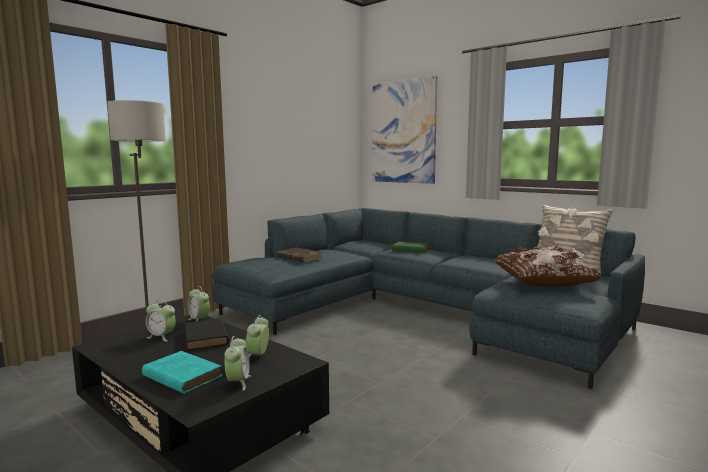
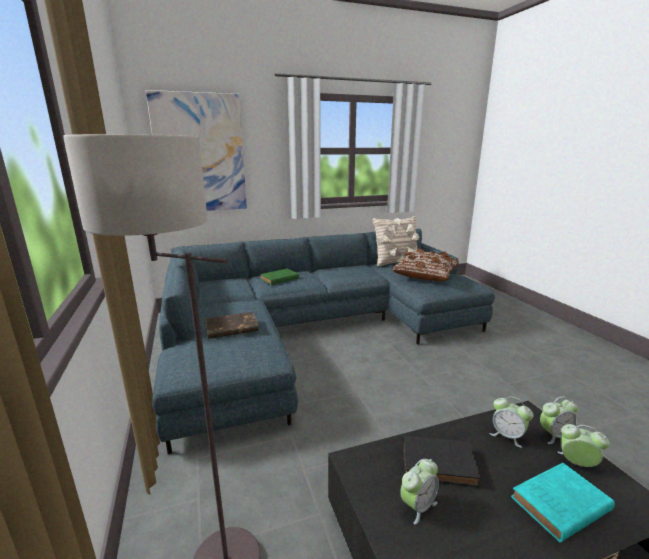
camera: 60 degrees left, 10 degrees up
(199, 320) = (367, 458): alarm clock -> alarm clock (554, 435)

